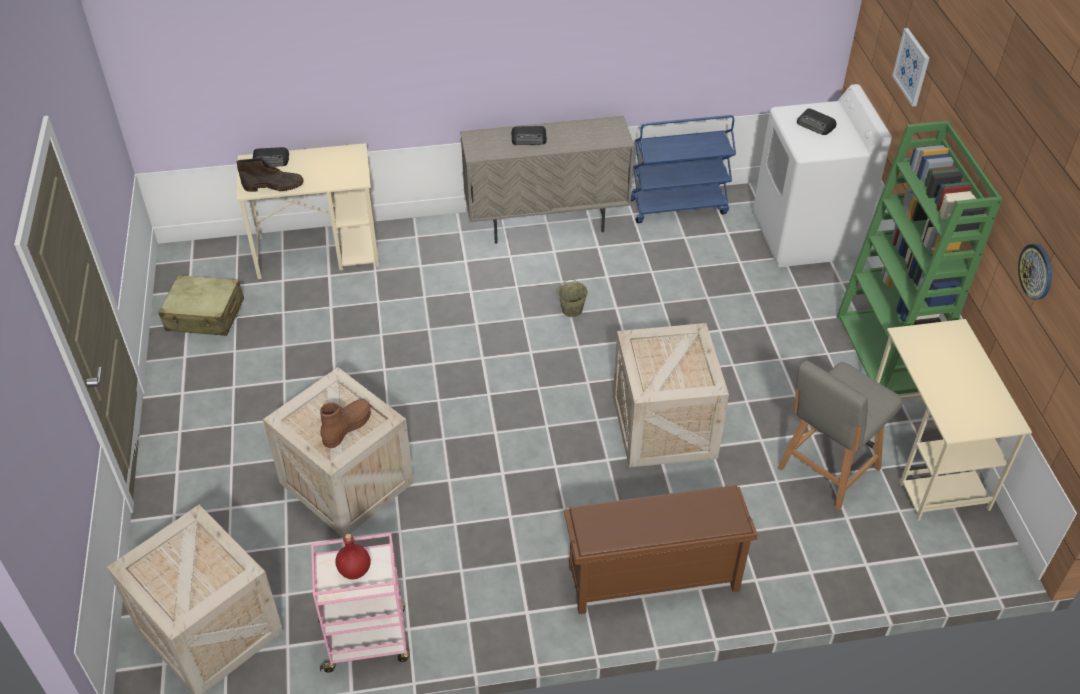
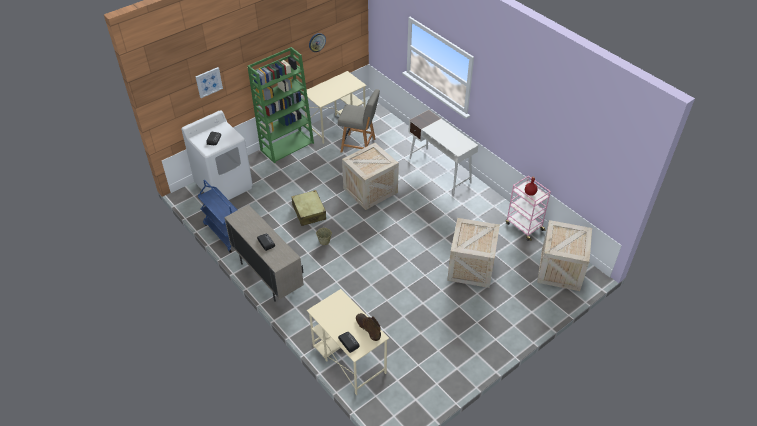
camera: 120 degrees left, 0 degrees up
(205, 315) = (426, 379): beige suitcase -> beige suitcase (309, 212)
(347, 427) = (475, 232): brown boot -> none
(651, 580) = (440, 170): brown shoe rack -> white desk

